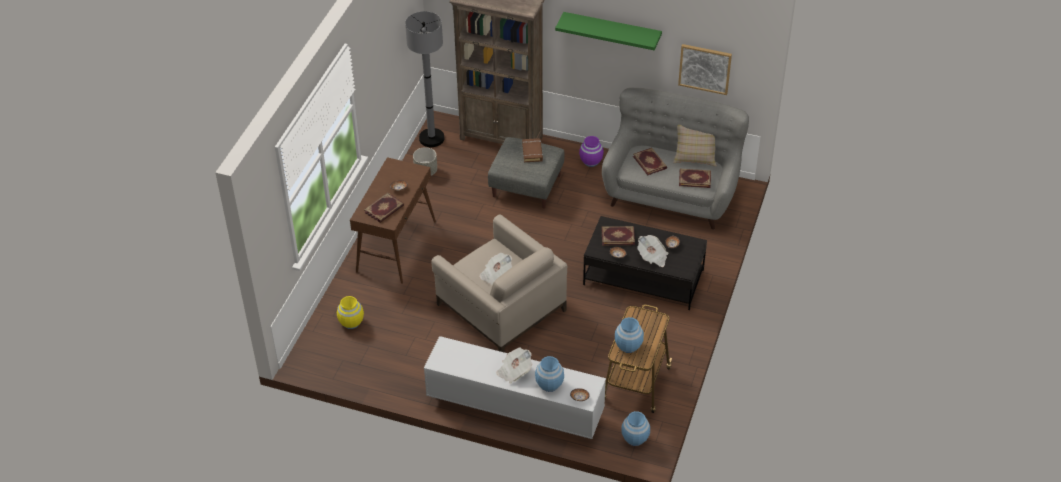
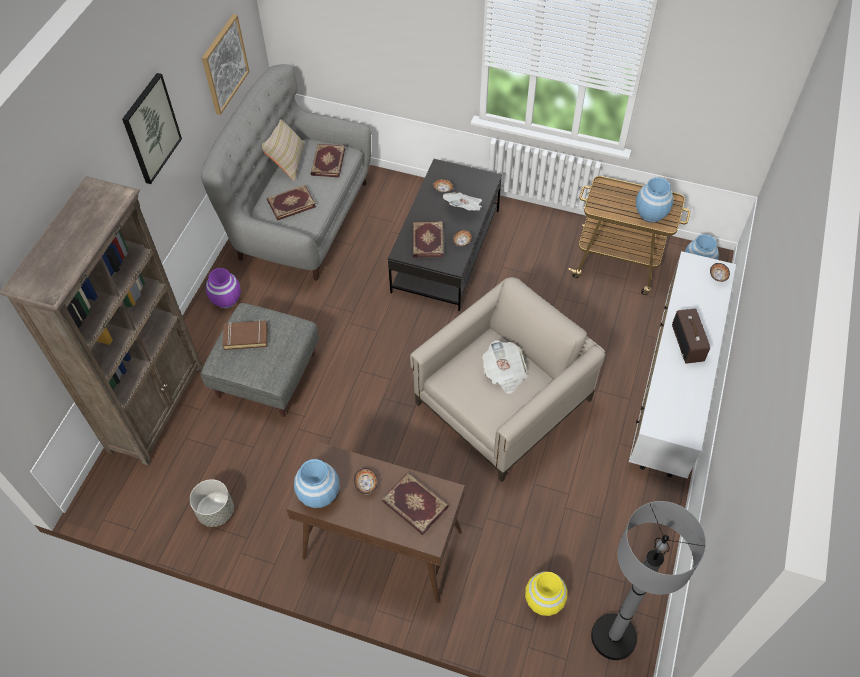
camera: 90 degrees left, 10 degrees up
(431, 138) = (138, 507): grey floor lamp -> grey floor lamp (613, 637)
(514, 371) = (688, 343): newspaper -> radio
(549, 384) = (703, 306): blue vase -> blue vase (319, 494)
(612, 30) = (151, 128): green shelf -> picture

